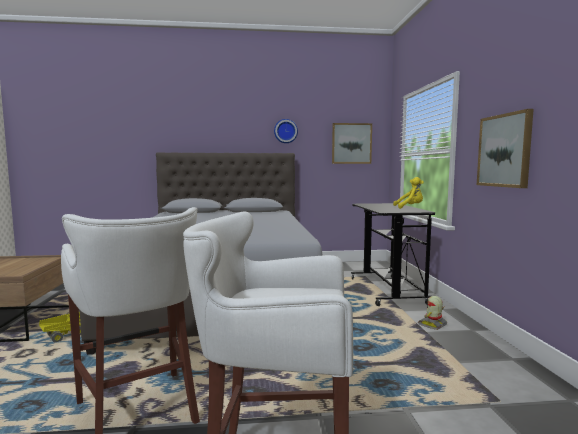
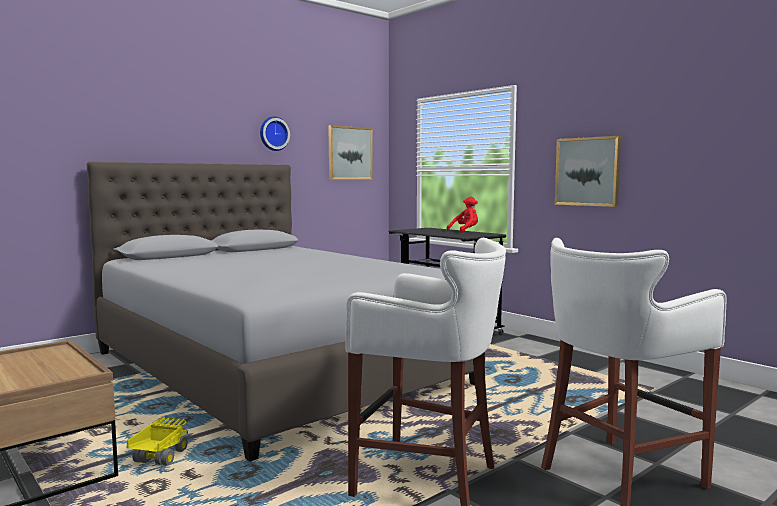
camera: 35 degrees left, 0 degrees up
(410, 207) = (465, 231): yellow plush toy -> red plush toy
(433, 325) = (532, 350): toy robot -> none

